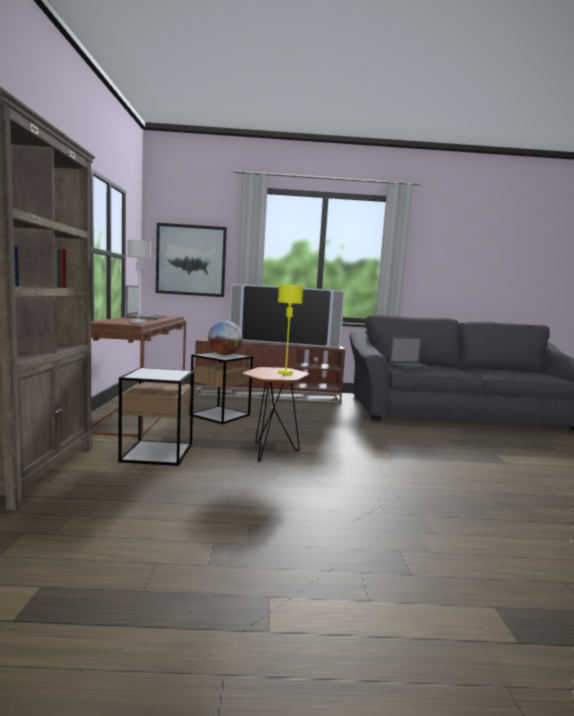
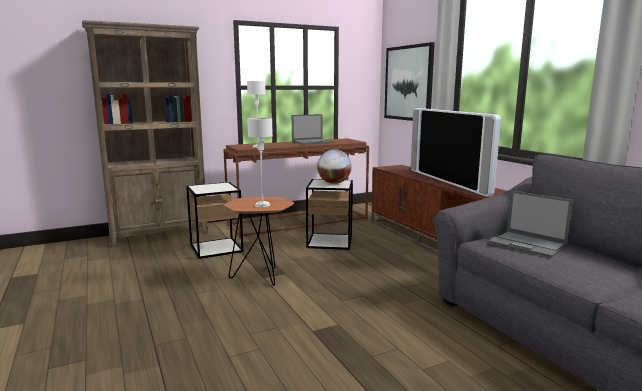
camera: 65 degrees right, 5 degrees up
(285, 373) = (262, 205): yellow table lamp -> grey table lamp

